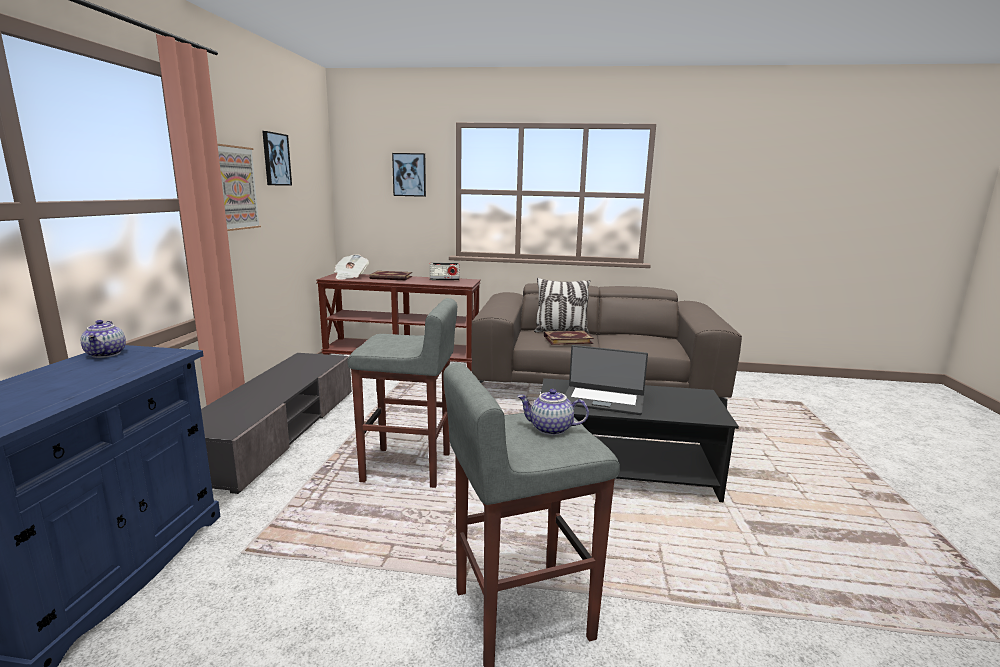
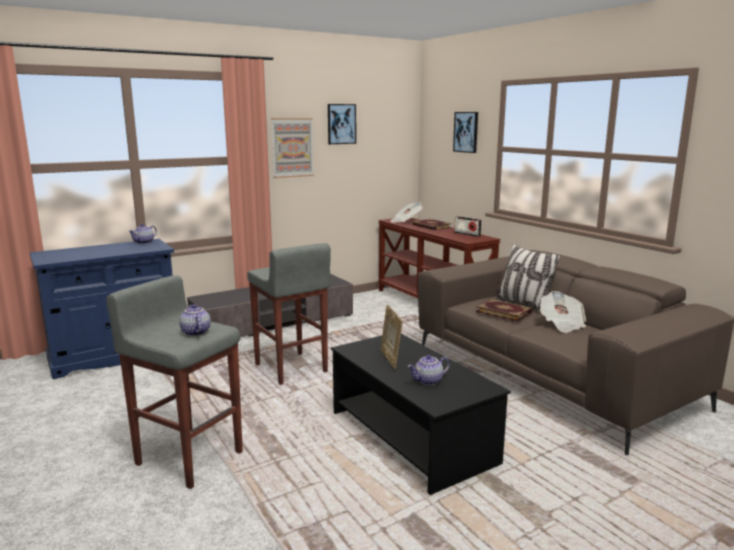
camera: 50 degrees right, 0 degrees up
(603, 400) = (390, 359): laptop -> picture frame
(617, 337) = (561, 324): none -> newspaper
(668, 405) = (428, 381): none -> teapot

